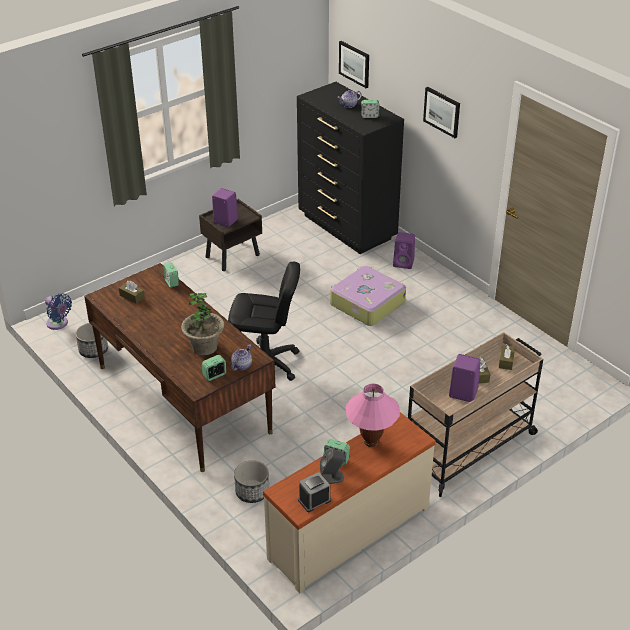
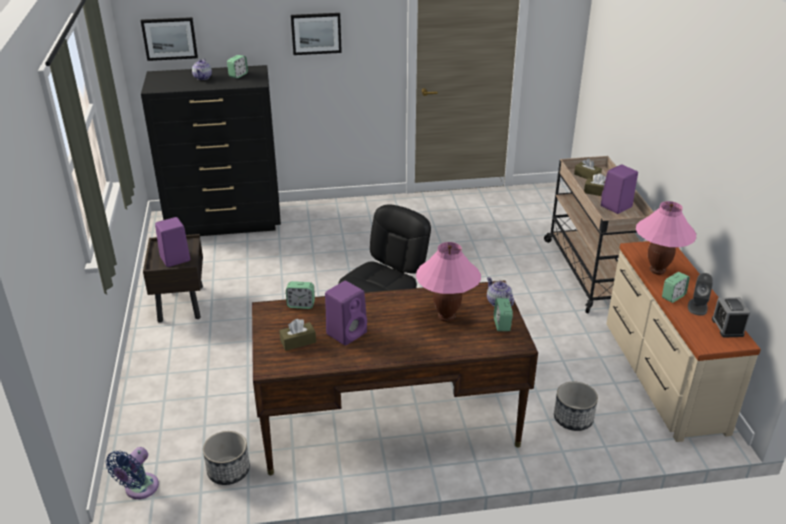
camera: 60 degrees left, 5 degrees down
(58, 324) = (139, 489): blue fan -> blue fan turned 135 degrees clockwise
(204, 347) = (446, 317): potted plant -> pink table lamp
(366, 303) = (352, 253): suitcase -> none
(404, 263) = (317, 213): purple speaker -> purple speaker (347, 332)

